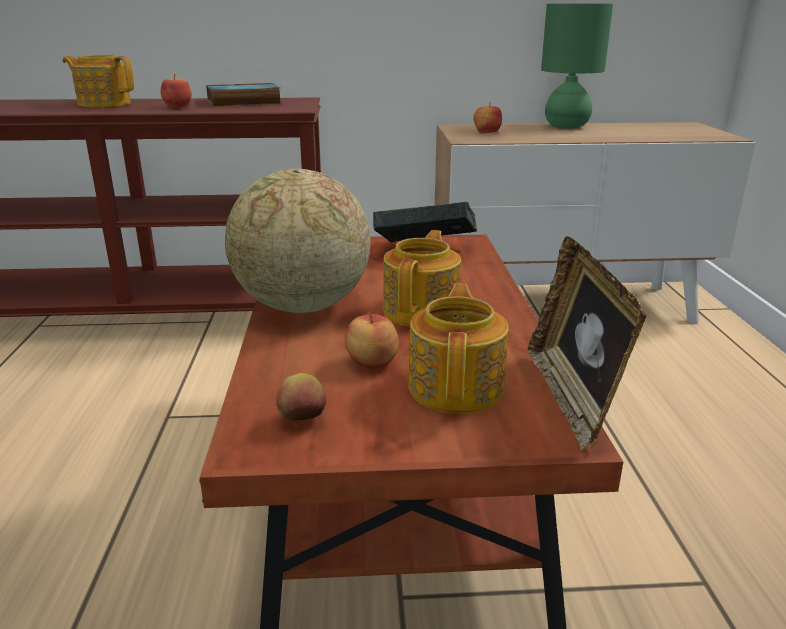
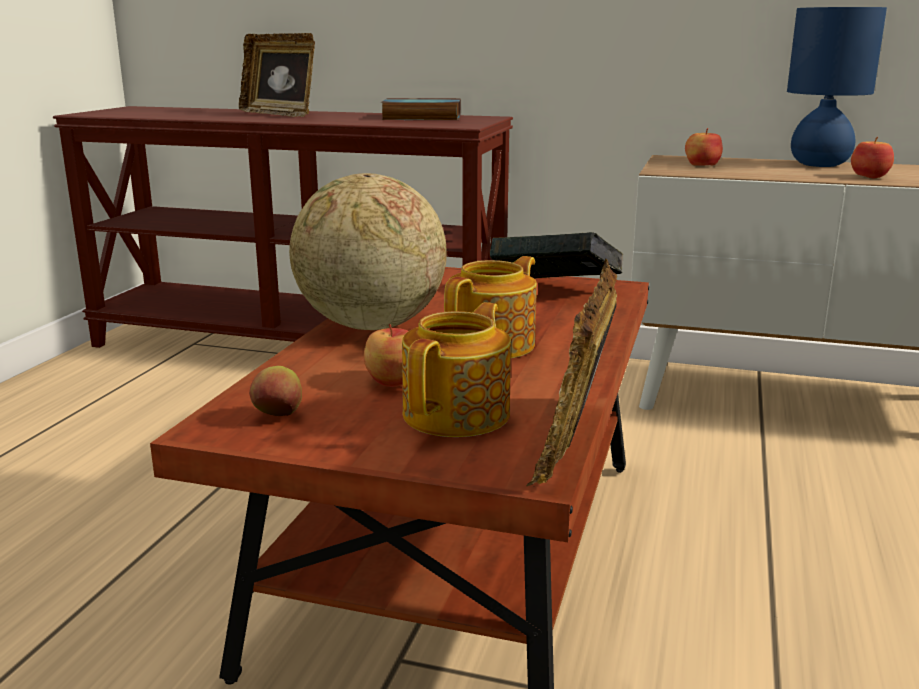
camera: 20 degrees right, 5 degrees down
(104, 104) = (280, 114): teapot -> picture frame
(178, 106) = (347, 119): apple -> apple (870, 176)
(566, 126) = (819, 164): green table lamp -> blue table lamp

